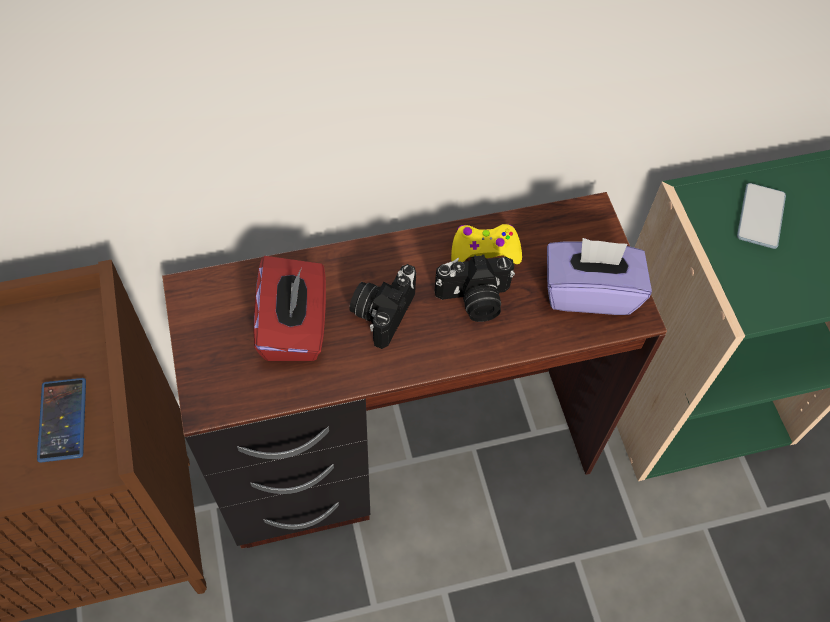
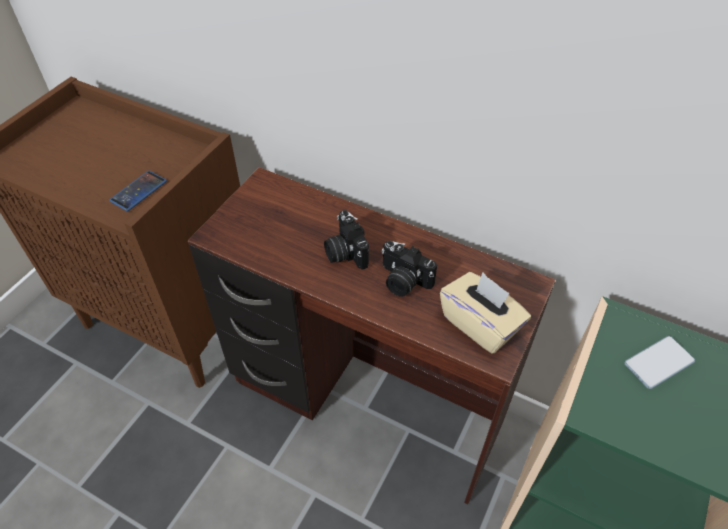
camera: 45 degrees right, 10 degrees down
(294, 326) = (292, 229): red tissue box -> none
(382, 312) = (345, 252): camera -> camera turned 90 degrees counterclockwise
(484, 250) = (438, 260): yellow game controller -> none
(589, 292) = (480, 324): purple tissue box -> beige tissue box

